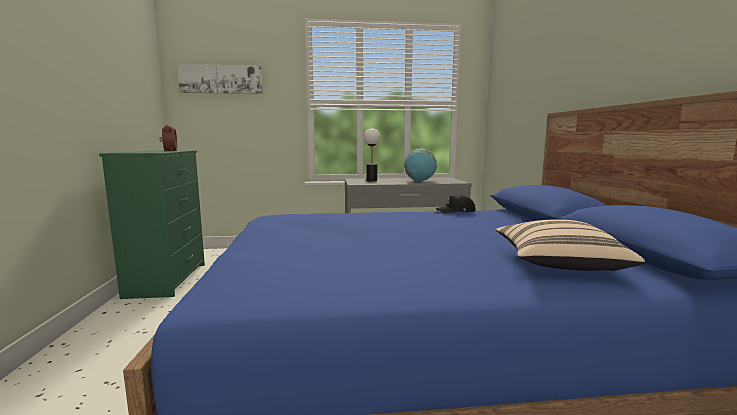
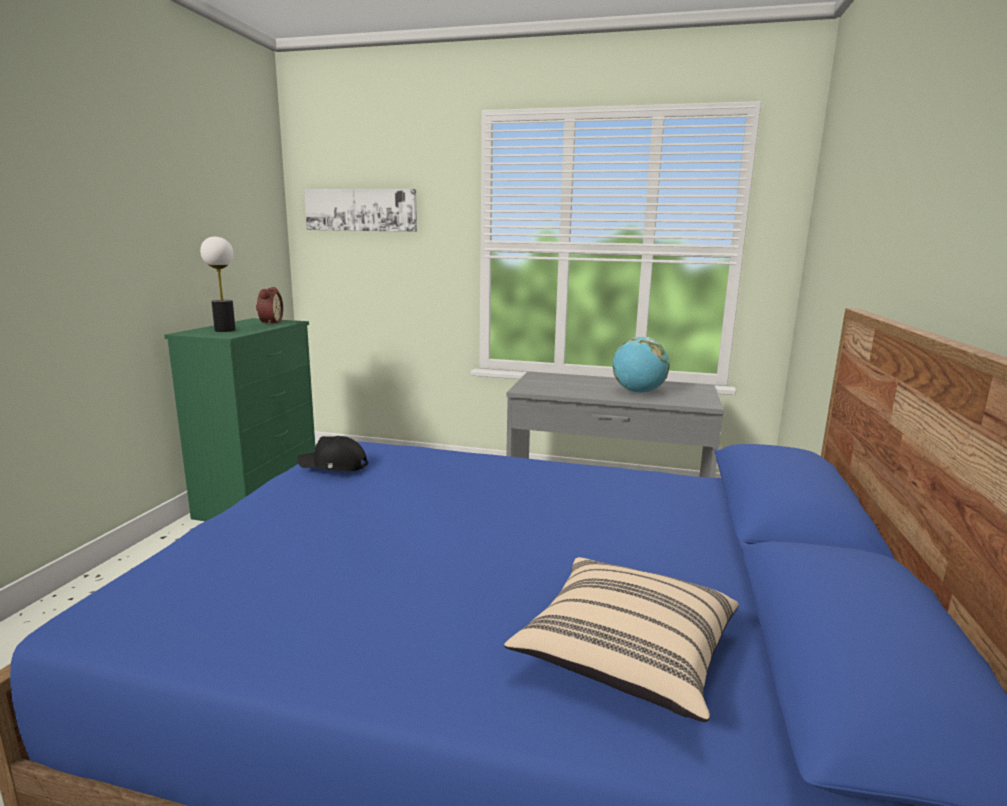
camera: 20 degrees right, 5 degrees up
(371, 180) = (559, 383): table lamp -> table lamp (225, 330)
(456, 211) = (633, 475): black cap -> black cap (333, 465)

